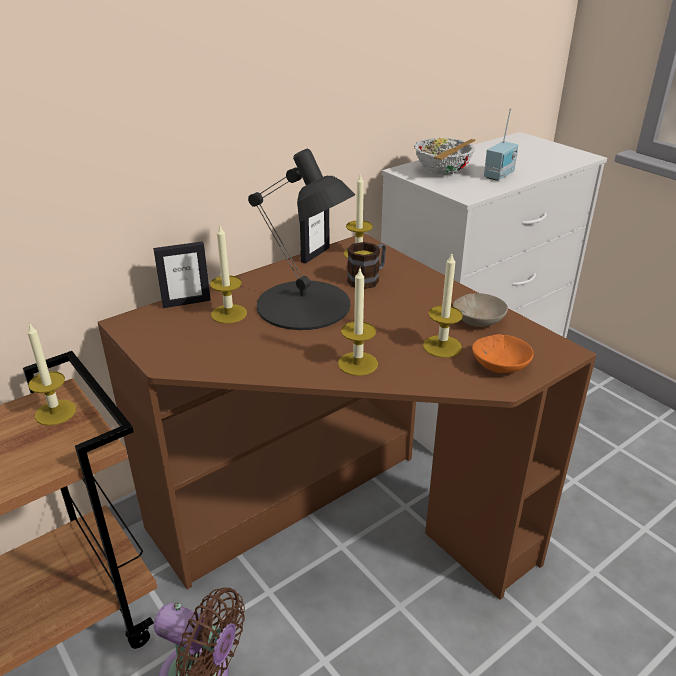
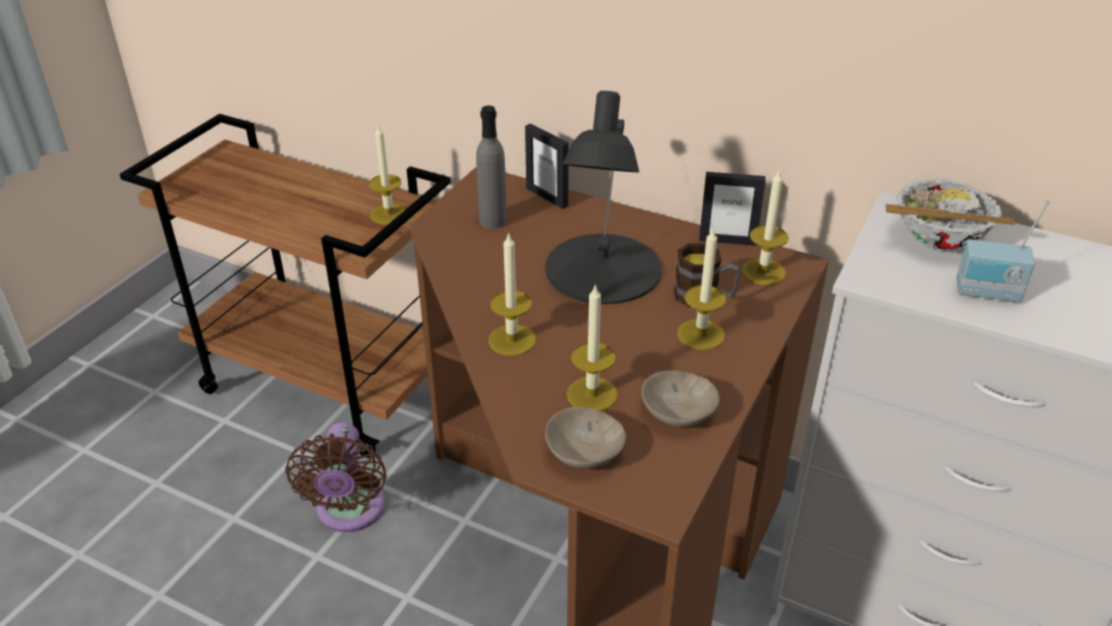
camera: 65 degrees right, 5 degrees up
(191, 334) = (493, 221): none -> grey bottle
(229, 314) = (546, 228): candle -> candle (700, 334)
(500, 366) = (582, 453): orange bowl -> beige bowl

